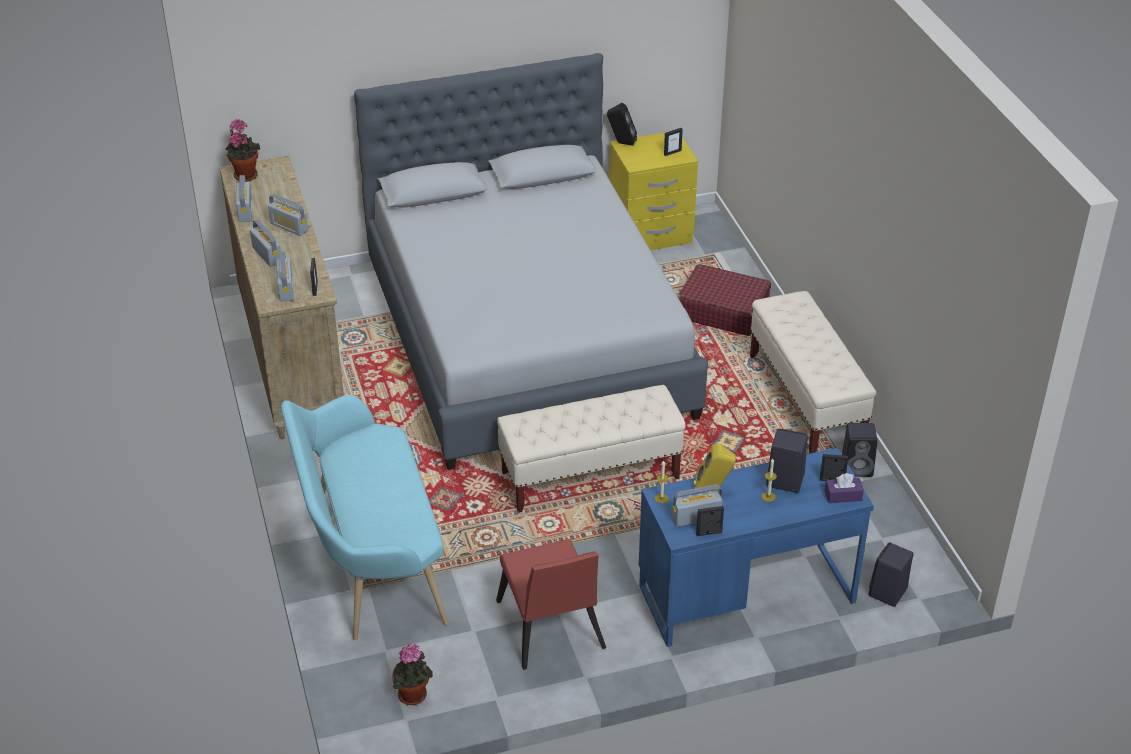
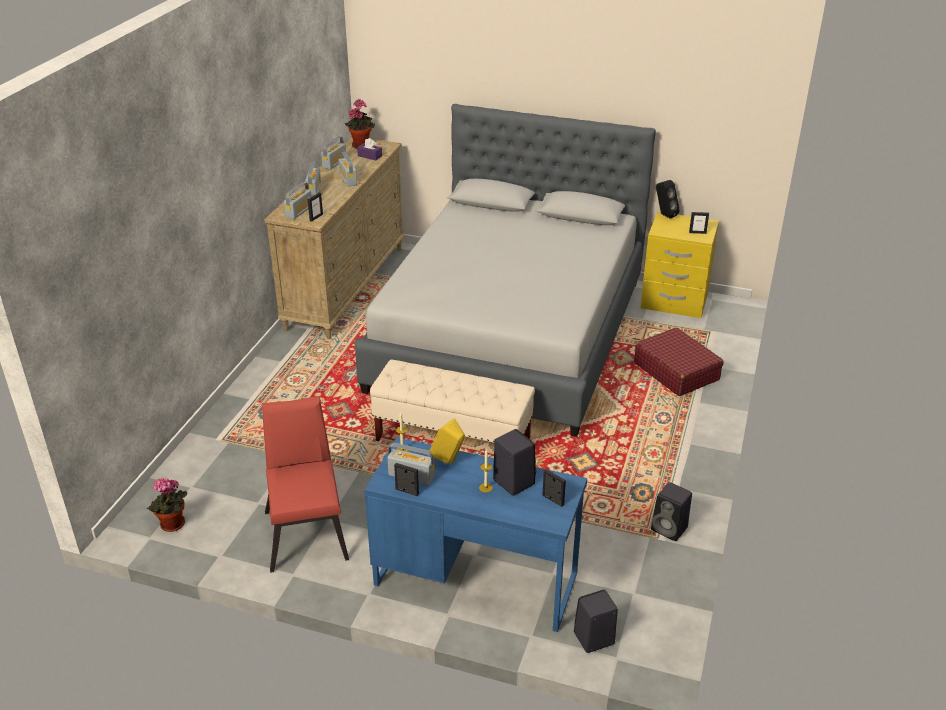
camera: 35 degrees right, 5 degrees down
(370, 563) = (247, 428): turquoise bench -> none
(551, 631) = (307, 530): red chair -> red chair turned 150 degrees clockwise
(806, 399) = (679, 460): beige bench -> none
(843, 496) = (548, 516): purple tissue box -> purple tissue box (370, 156)

